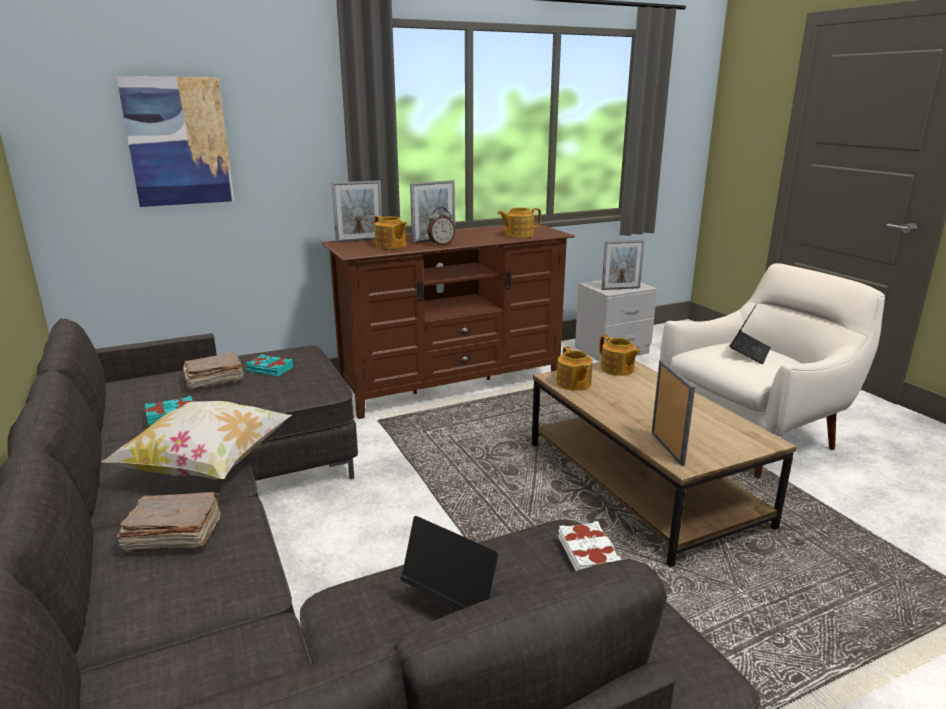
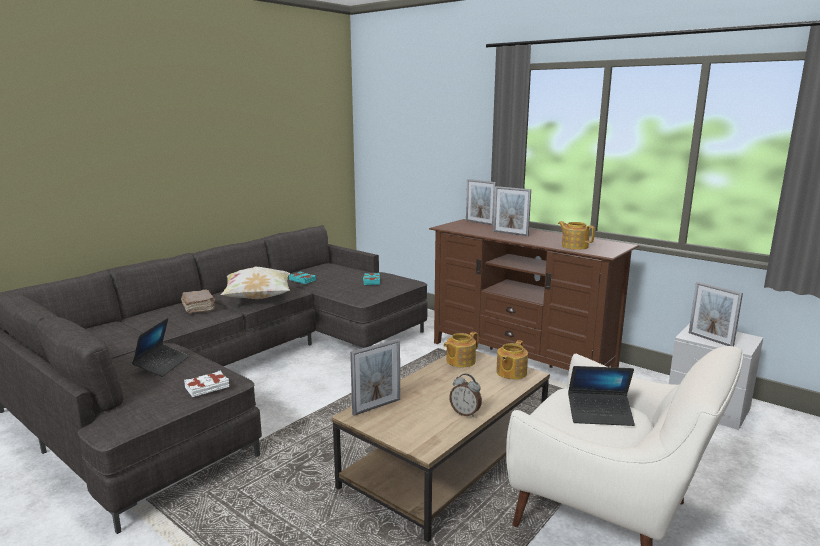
camera: 65 degrees right, 5 degrees down
(178, 142) = (414, 144): picture -> none
(213, 381) = (345, 276): brown book -> none
(391, 246) = (476, 229): teapot -> none
(441, 244) = (502, 236): alarm clock -> alarm clock (465, 413)

